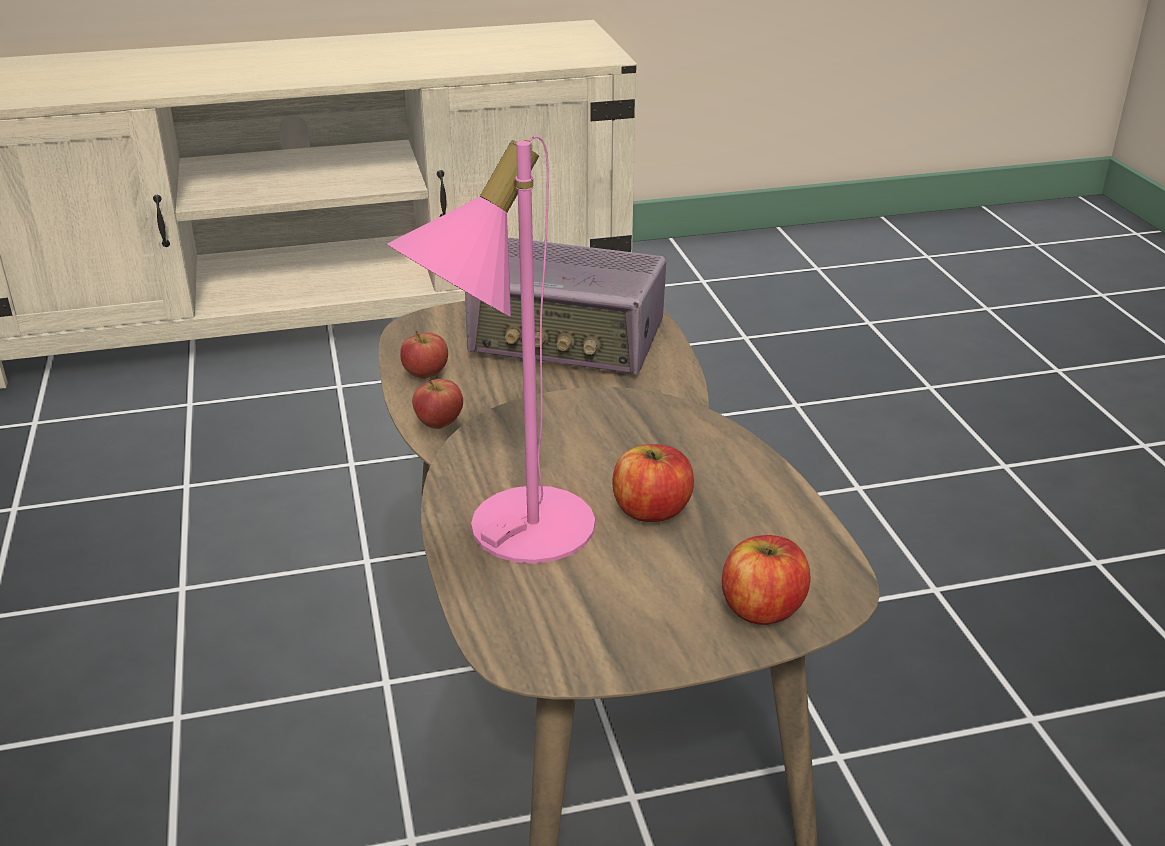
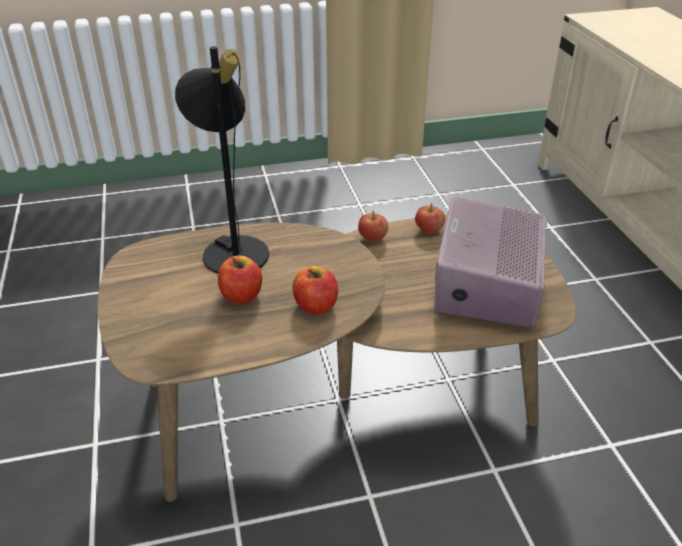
camera: 90 degrees right, 5 degrees up
(508, 530) = (233, 248): pink table lamp -> black table lamp
(762, 609) = (142, 332): apple -> apple (316, 306)

